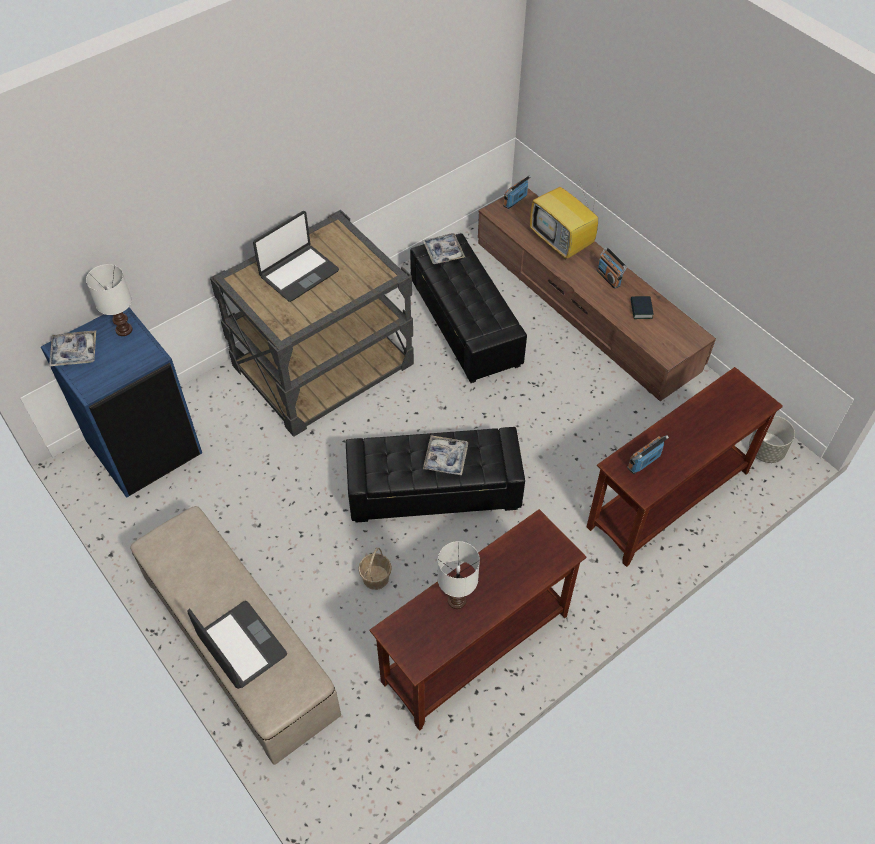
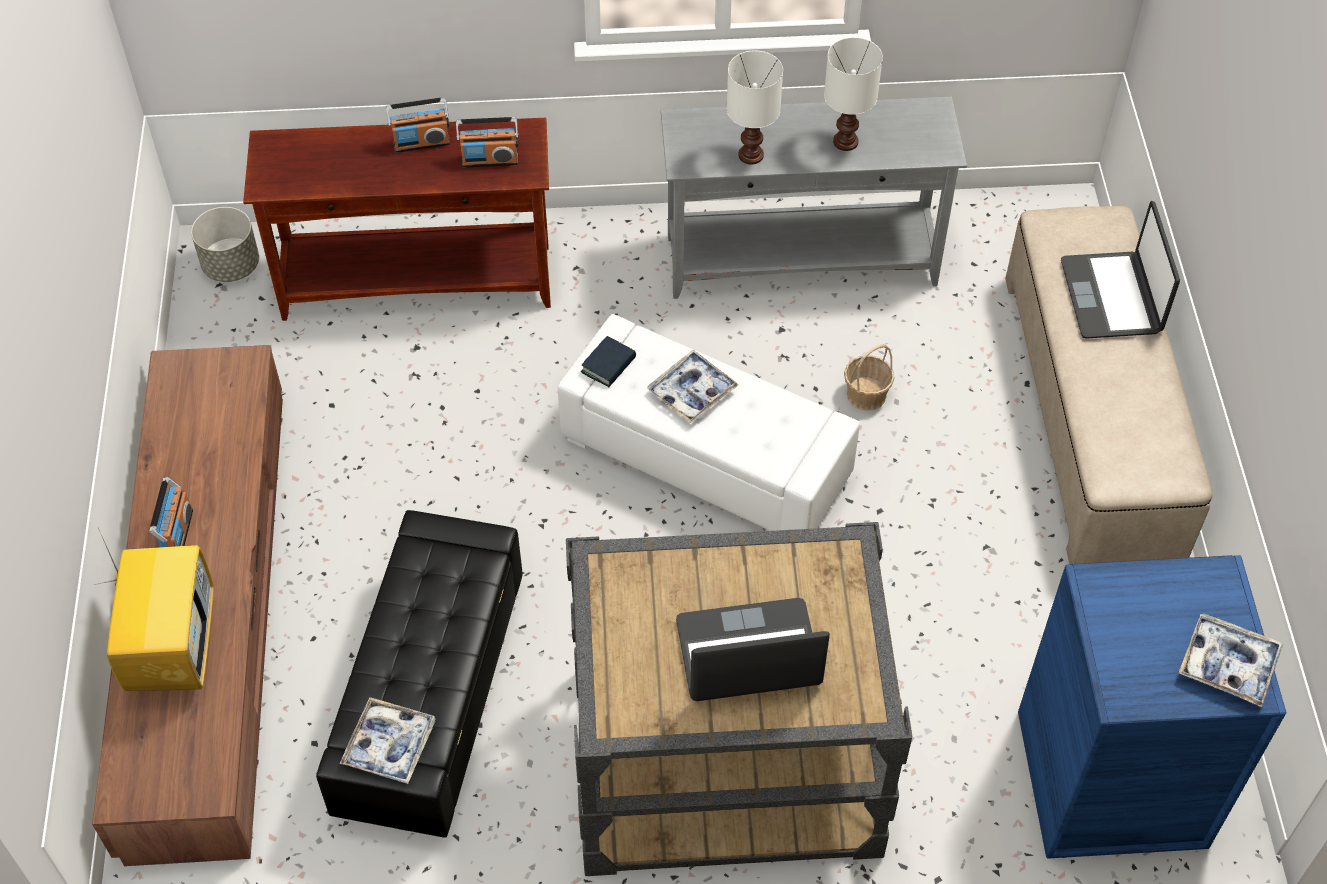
camera: 145 degrees left, 0 degrees up
(123, 329) = (1125, 665): white table lamp -> white table lamp (751, 156)
(434, 491) = (706, 457): black ottoman -> white ottoman
(475, 649) = (802, 259): brown console table -> grey console table
(515, 201) = (149, 793): radio -> radio (421, 143)
(641, 310) = (197, 452): book -> book (608, 365)

